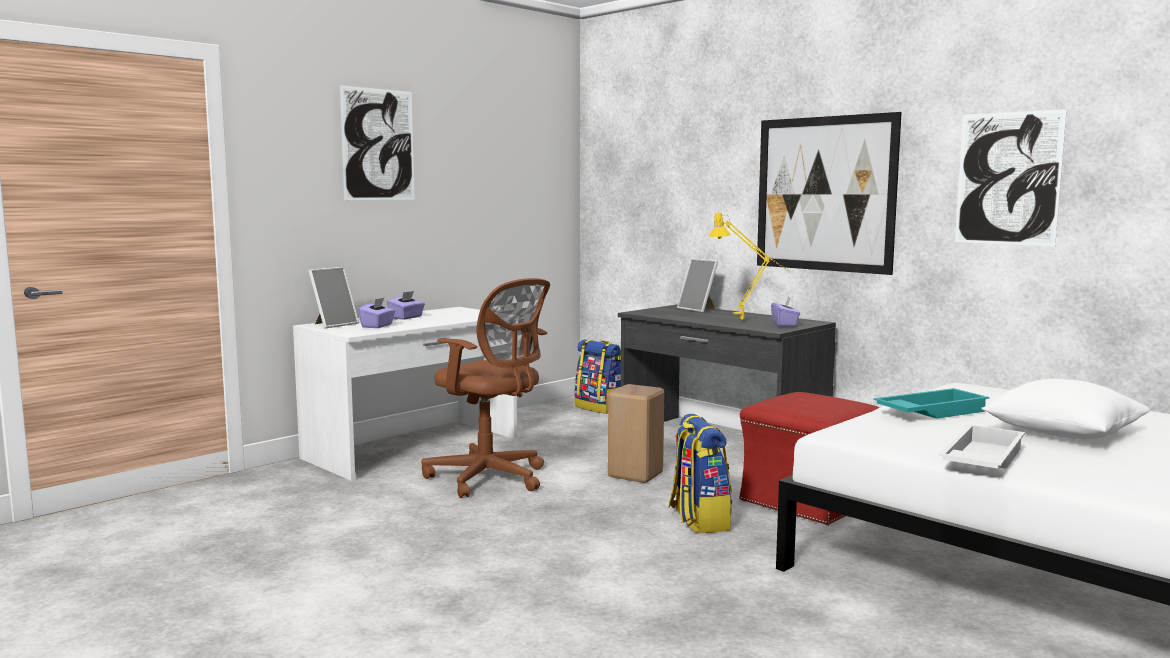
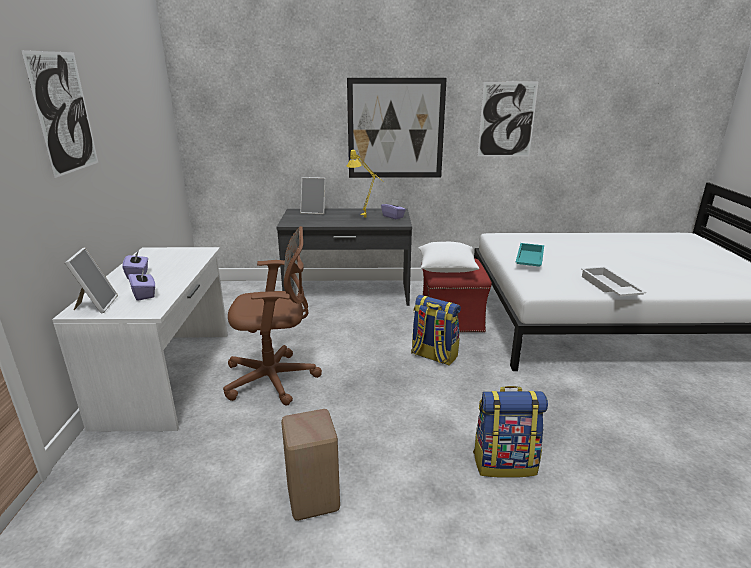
camera: 45 degrees left, 15 degrees up
(599, 408) = (236, 289): backpack -> backpack (504, 463)
(633, 475) = (349, 337): beige stool -> beige stool (312, 501)
(1062, 433) = (588, 258): white pillow -> white pillow (446, 268)

